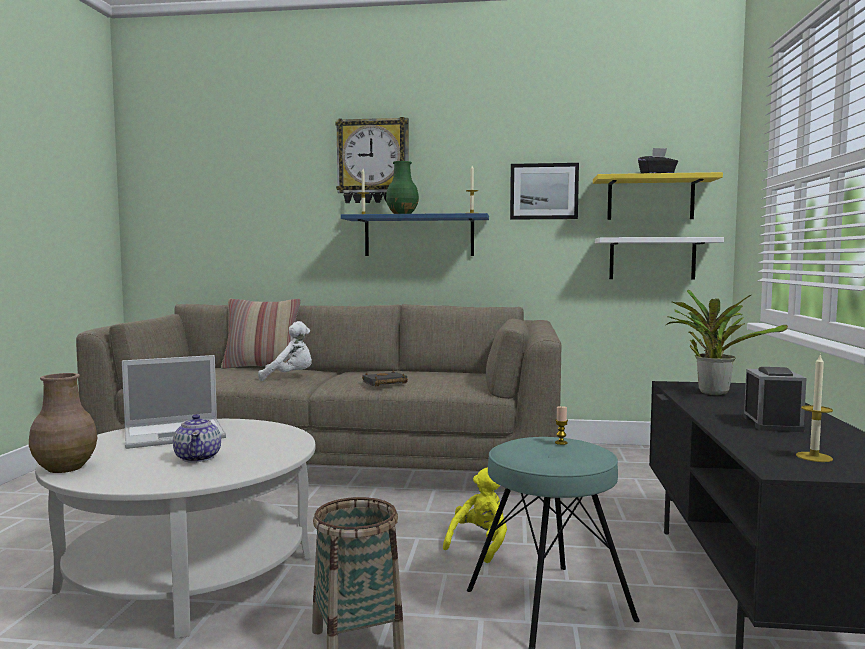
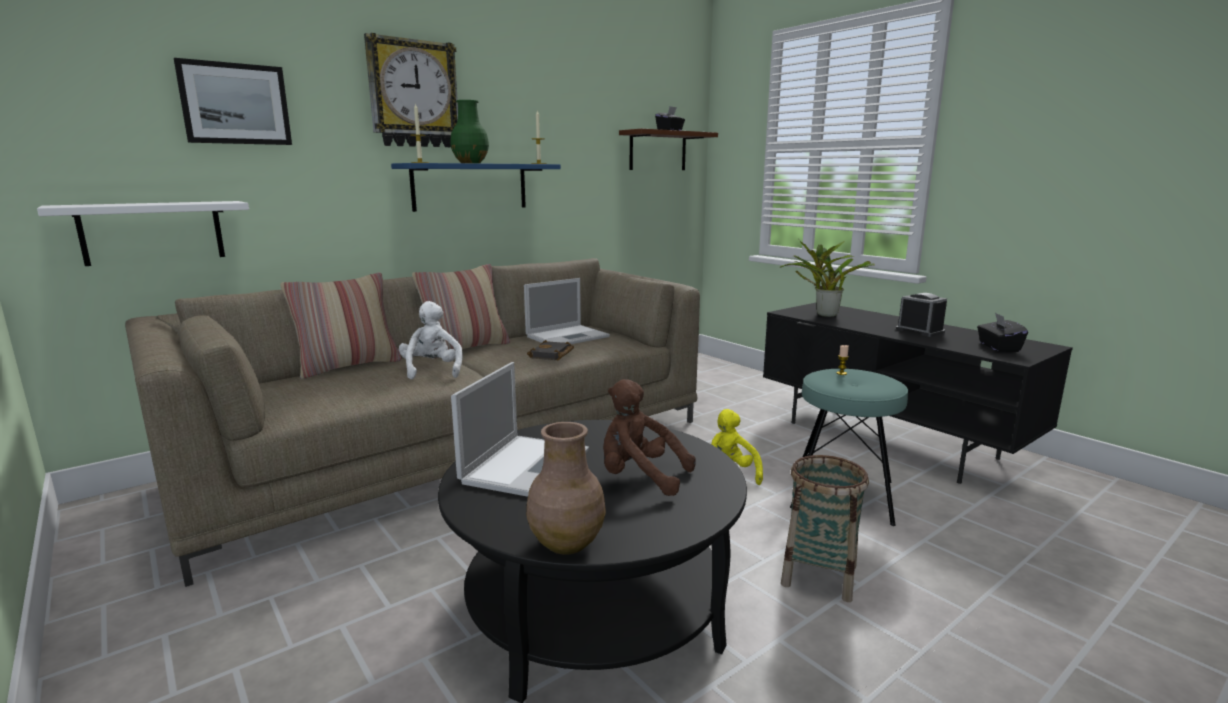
camera: 45 degrees left, 10 degrees up
(189, 572) = (594, 604): white coffee table -> black coffee table
(198, 457) = (640, 477): teapot -> brown plush toy
(290, 377) = (432, 370): white plush toy -> white plush toy turned 60 degrees counterclockwise
(354, 371) = (466, 348): none -> pillow
(441, 375) = (568, 336): none -> laptop
(544, 191) = (582, 141): picture -> picture (235, 104)
(650, 198) = (658, 151): yellow shelf -> brown shelf
(652, 258) = (659, 205): white shelf -> white shelf (153, 232)
(814, 457) = (998, 347): candle -> black tissue box

